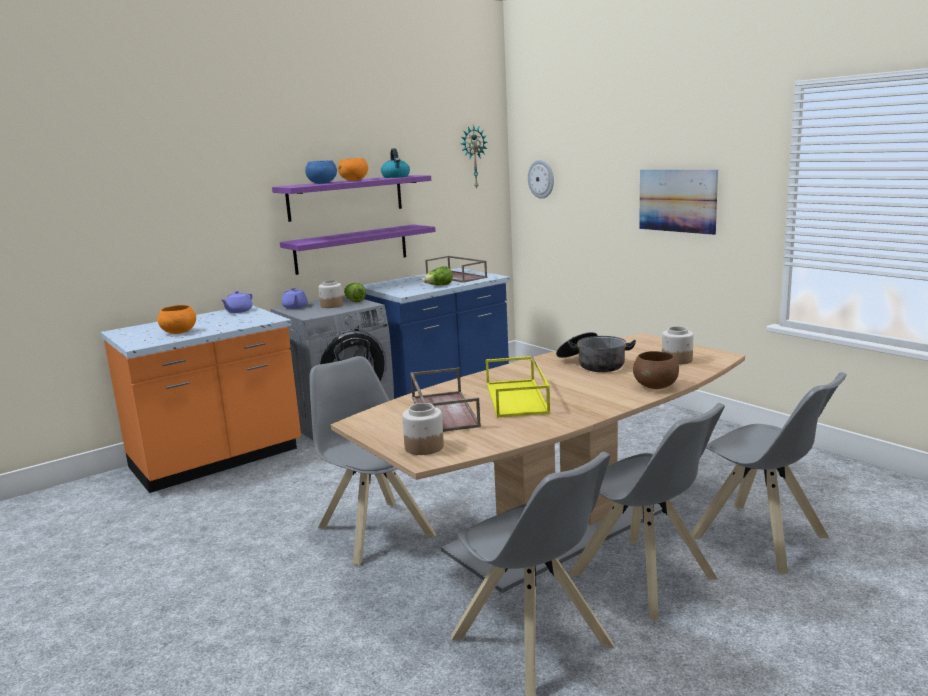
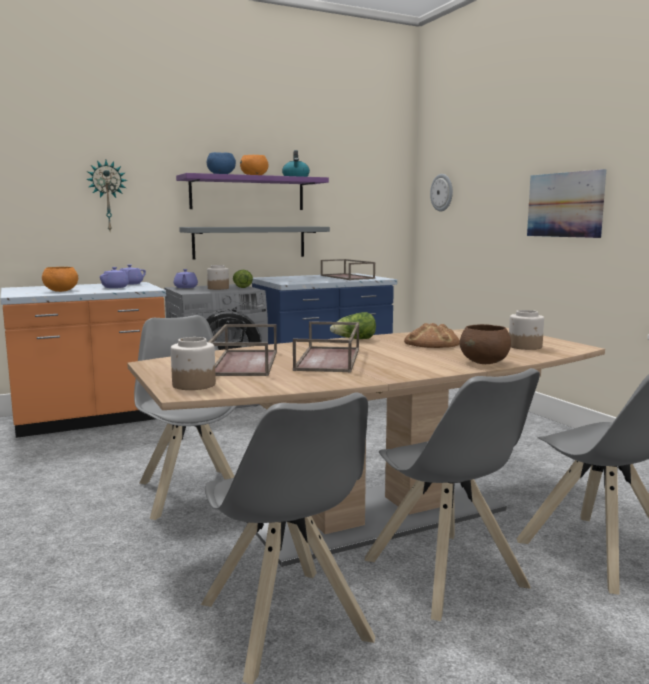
camera: 10 degrees right, 5 degrees down
(231, 319) = (116, 287): none -> purple teapot
(351, 249) = (249, 242): purple shelf -> grey shelf
(438, 286) = (324, 280): lettuce -> lettuce (354, 339)
(473, 157) = (379, 170): wall clock -> wall clock (107, 196)
(517, 398) = (329, 359): yellow tray -> brown tray
(592, 364) = (432, 343): cooking pot -> bread

